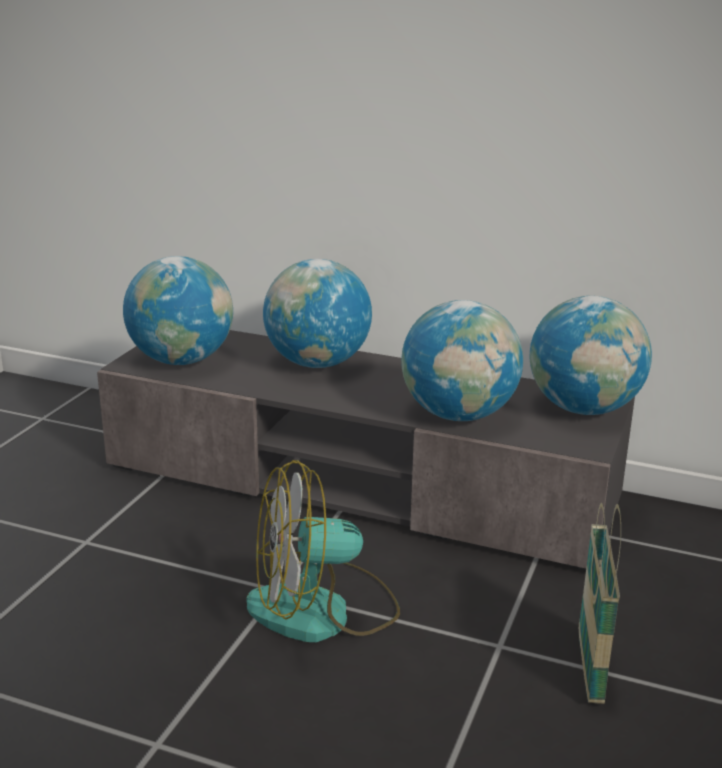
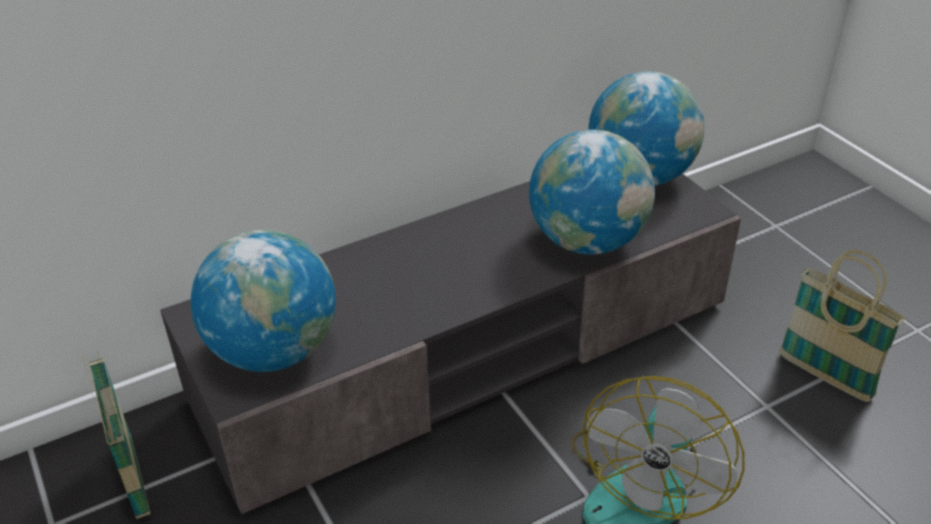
camera: 50 degrees left, 15 degrees up
(101, 424) = (135, 479): none -> basket
(317, 363) = (393, 265): globe -> none

